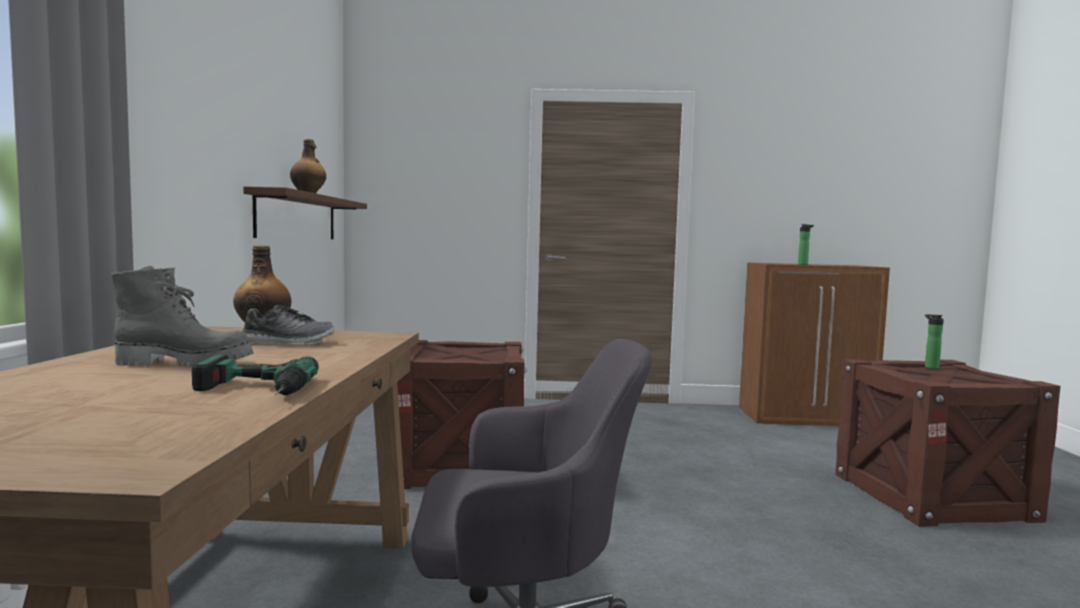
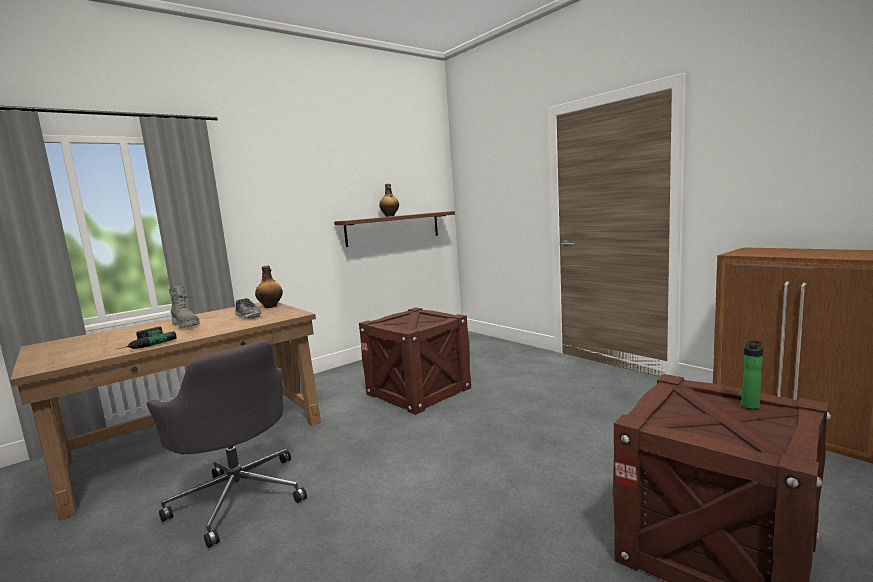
camera: 50 degrees right, 5 degrees up
(804, 264) = (769, 255): bottle -> none

